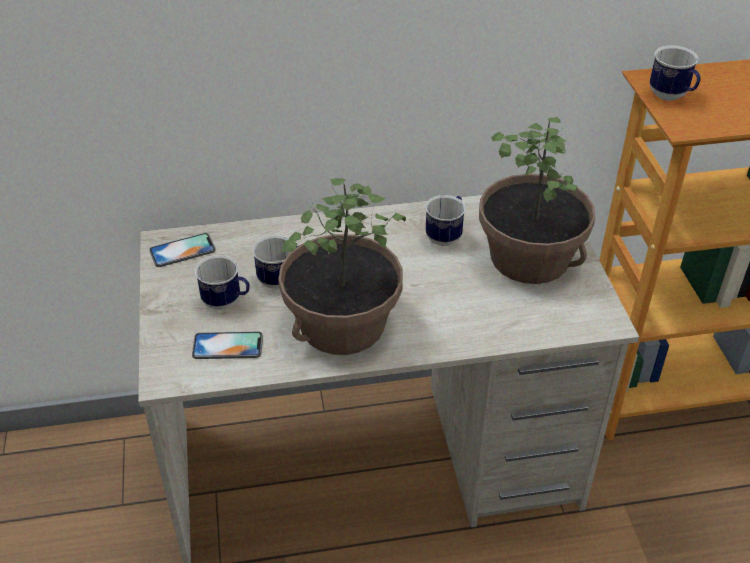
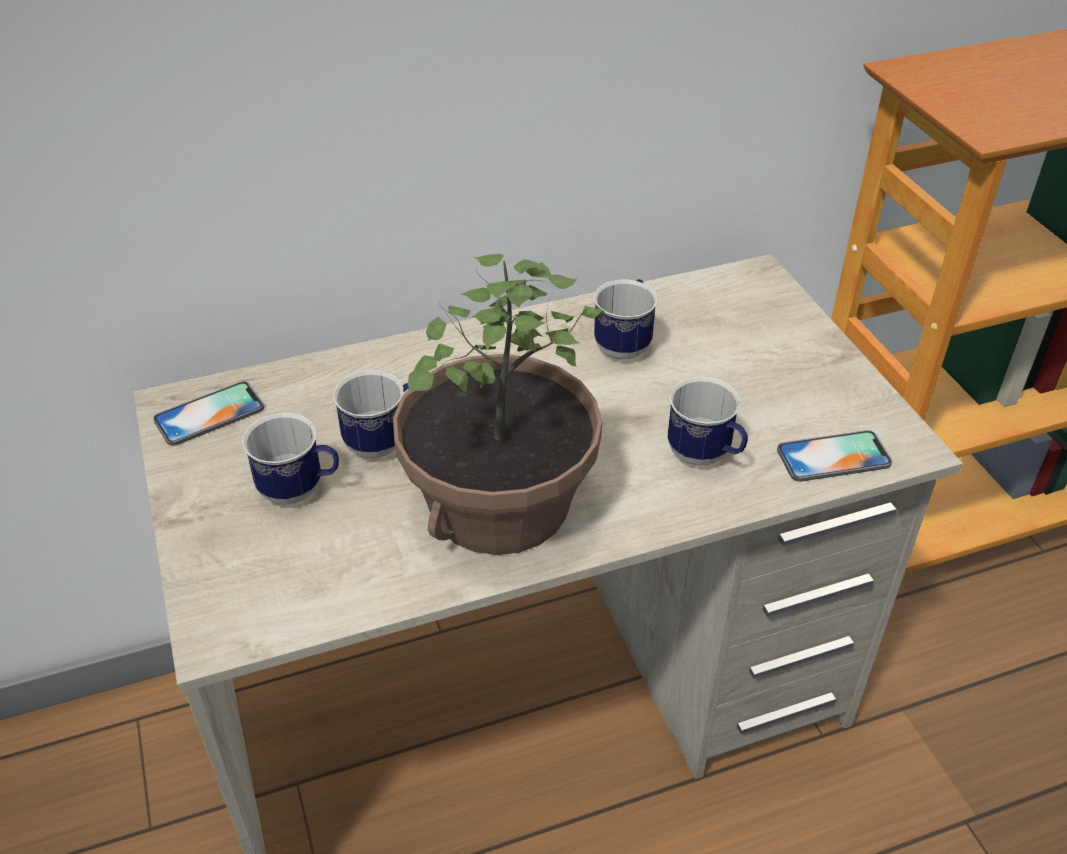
camera: 10 degrees left, 0 degrees up
(227, 346) = (316, 564): phone -> phone (833, 457)
(530, 257) = (761, 361): potted plant -> none
(671, 97) = (952, 92): mug -> mug (705, 457)

